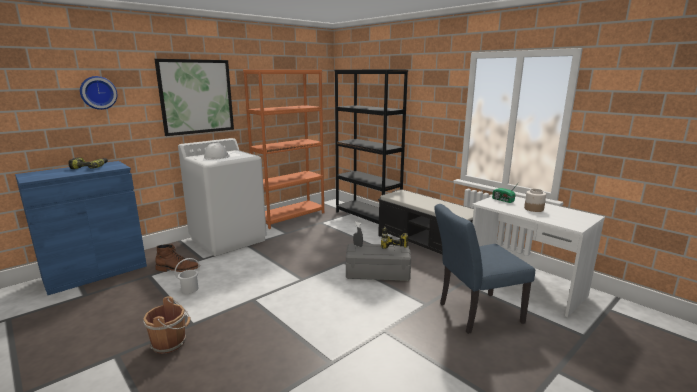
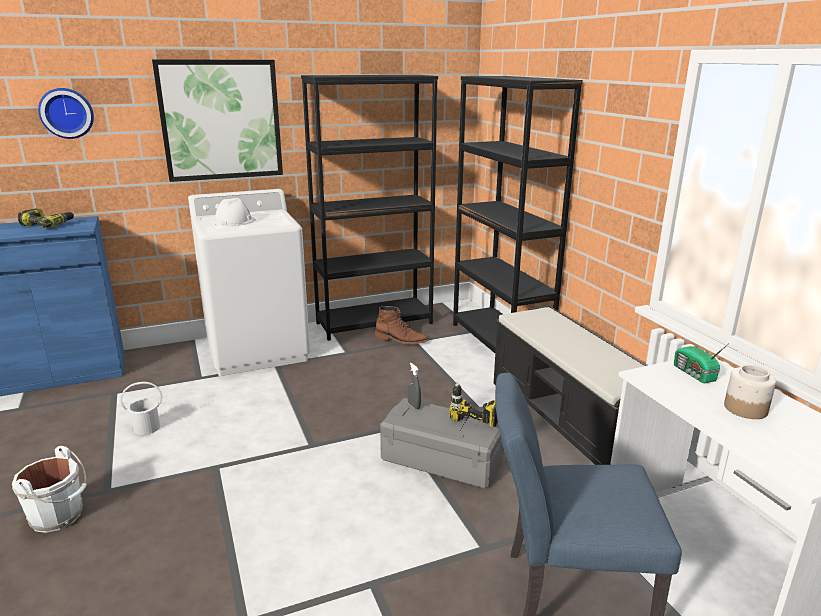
camera: 20 degrees right, 5 degrees up
(170, 343) = (59, 516): brown bucket -> white bucket
(178, 269) = (156, 389): brown boot -> brown boot (401, 340)
(290, 217) = (374, 323): orange bookcase -> black bookcase

